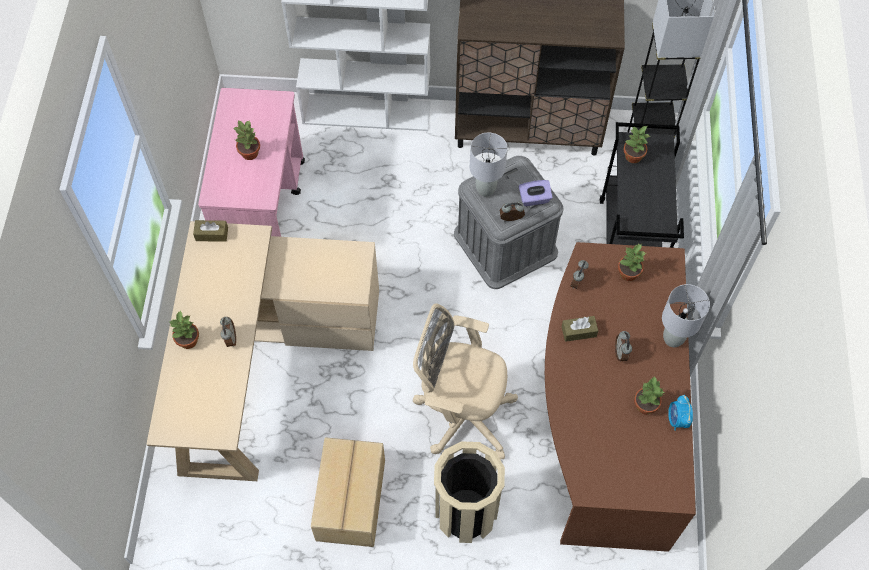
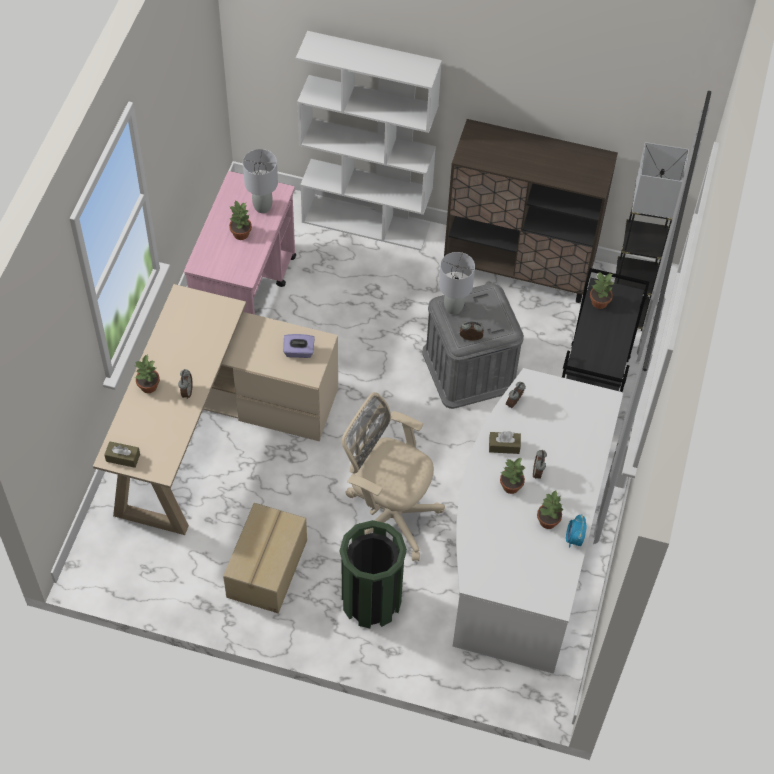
camera: 10 degrees right, 5 degrees down
(212, 234) = (190, 299): brown tissue box -> brown tissue box (123, 458)
(466, 512) = (371, 601): beige trash can -> green trash can
(534, 199) = (497, 324): purple tissue box -> purple tissue box (299, 352)
(605, 418) = (524, 544): brown desk -> white desk
(628, 273) = (563, 404): potted plant -> potted plant (510, 486)
(673, 338) = (590, 469): grey table lamp -> grey table lamp (263, 207)

